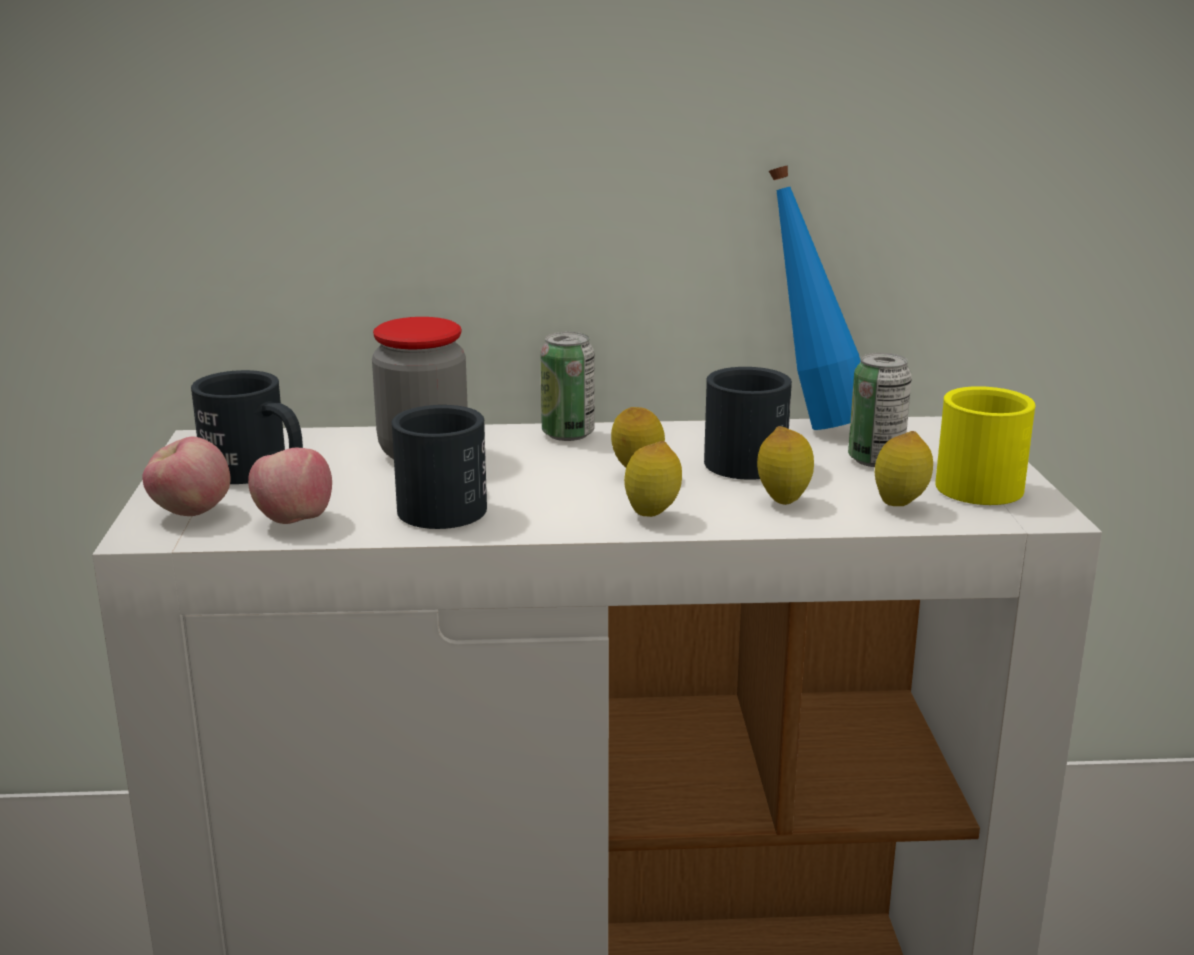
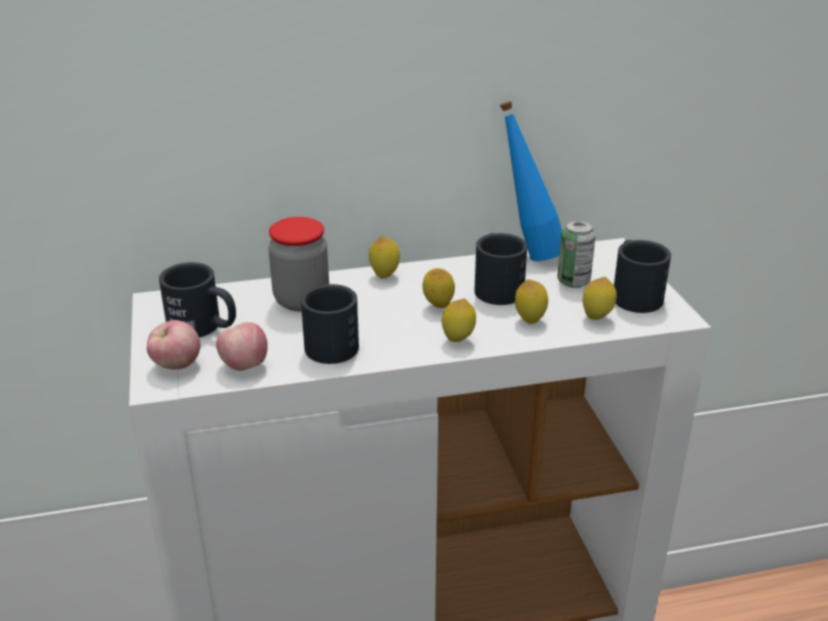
camera: 10 degrees left, 10 degrees up
(568, 434) = (384, 275): can -> lemon
(974, 480) = (633, 293): yellow mug -> black mug

